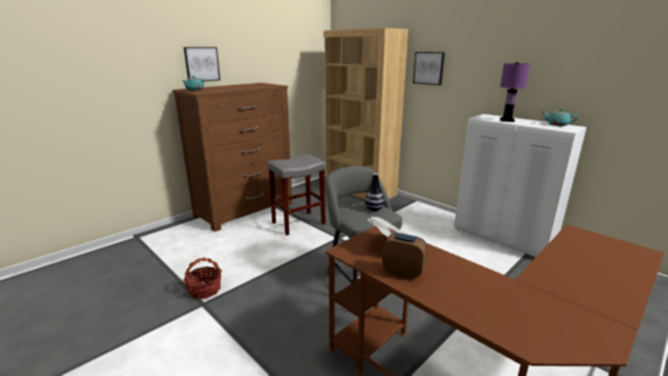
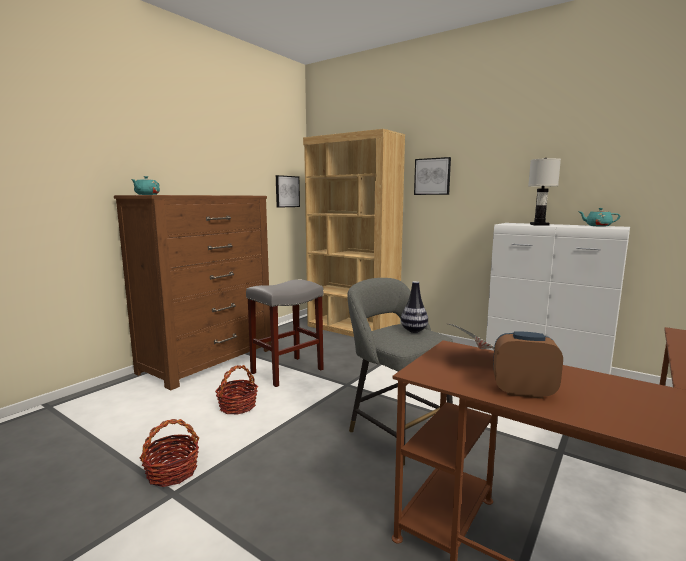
camera: 10 degrees left, 10 degrees down
(202, 64) = (154, 166): picture -> picture (287, 191)
(256, 248) = (237, 406): none -> basket
(506, 120) = (539, 225): purple table lamp -> white table lamp

